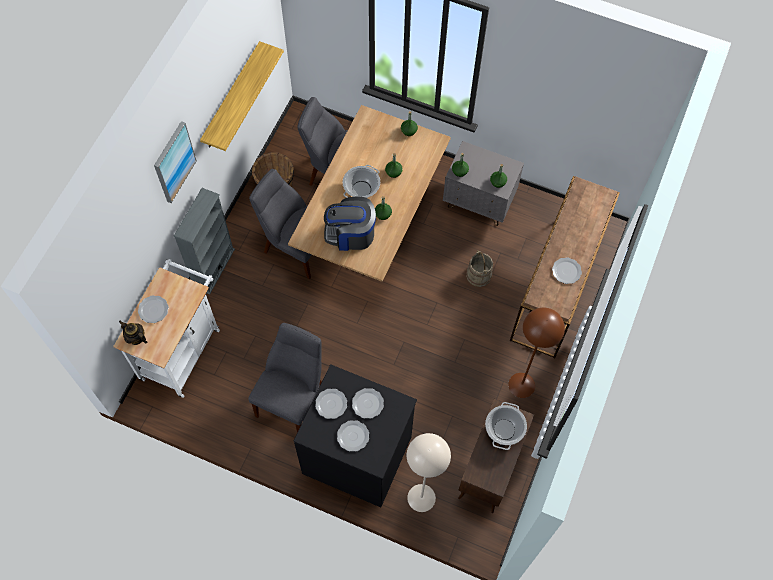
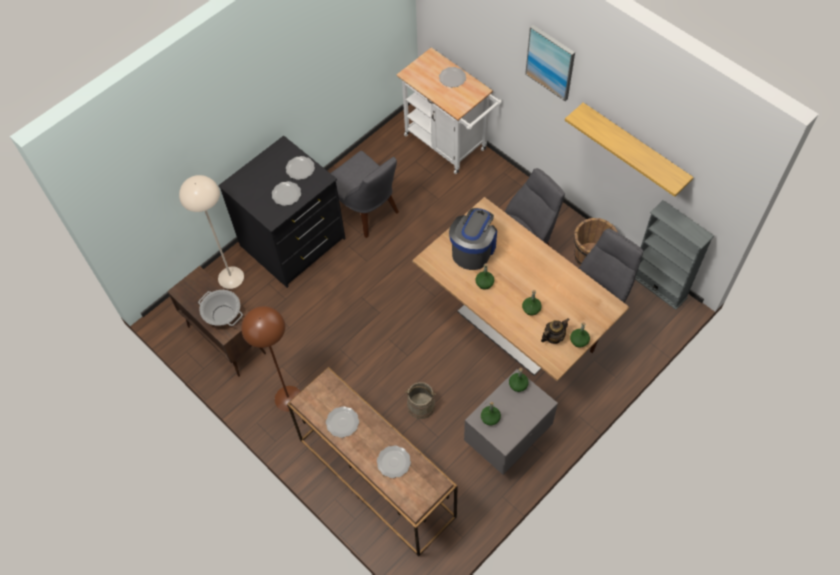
camera: 115 degrees right, 5 degrees down
(136, 338) = (431, 62): teapot -> teapot (553, 337)
(214, 268) = (520, 185): grey bookcase -> grey bookcase (658, 286)
(353, 436) = (264, 176): plate -> plate (394, 462)
(361, 189) = (521, 274): cooking pot -> none

